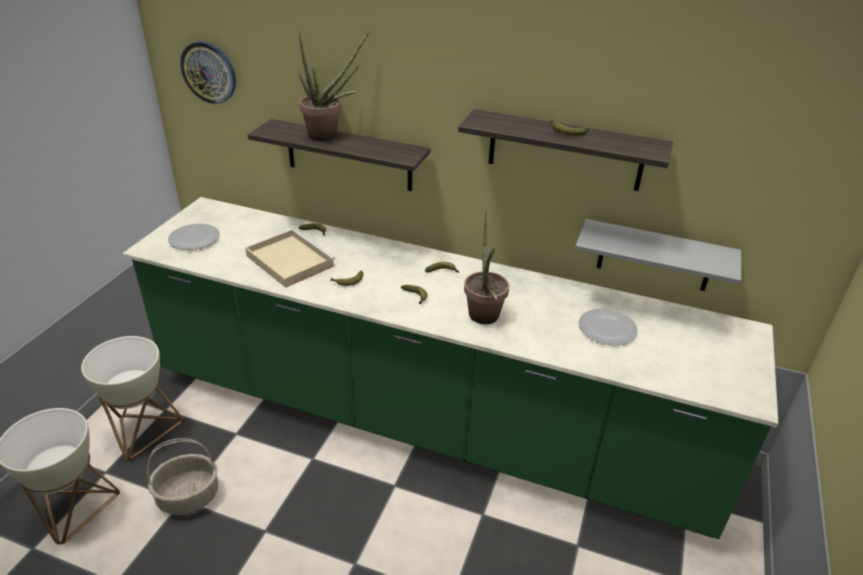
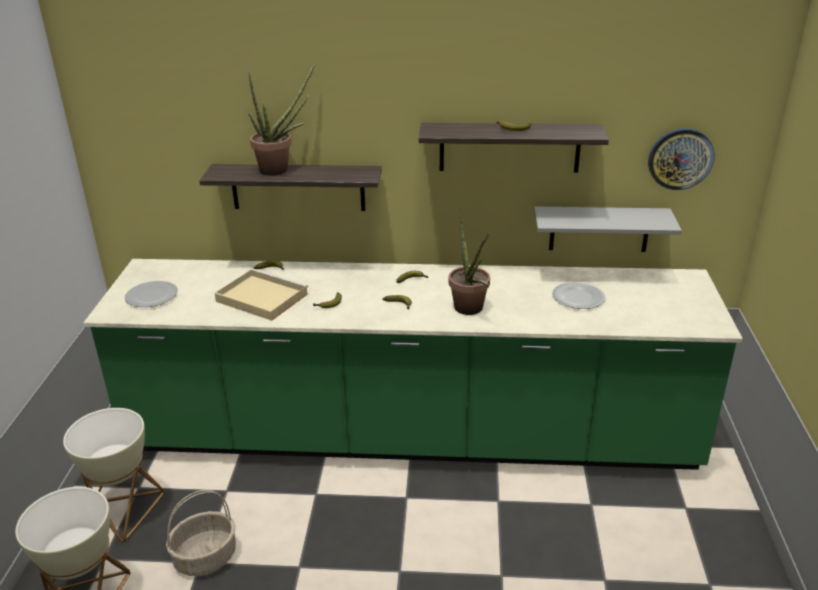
camera: 15 degrees left, 5 degrees down
(209, 72) = (140, 127): wall clock -> wall clock (680, 158)

